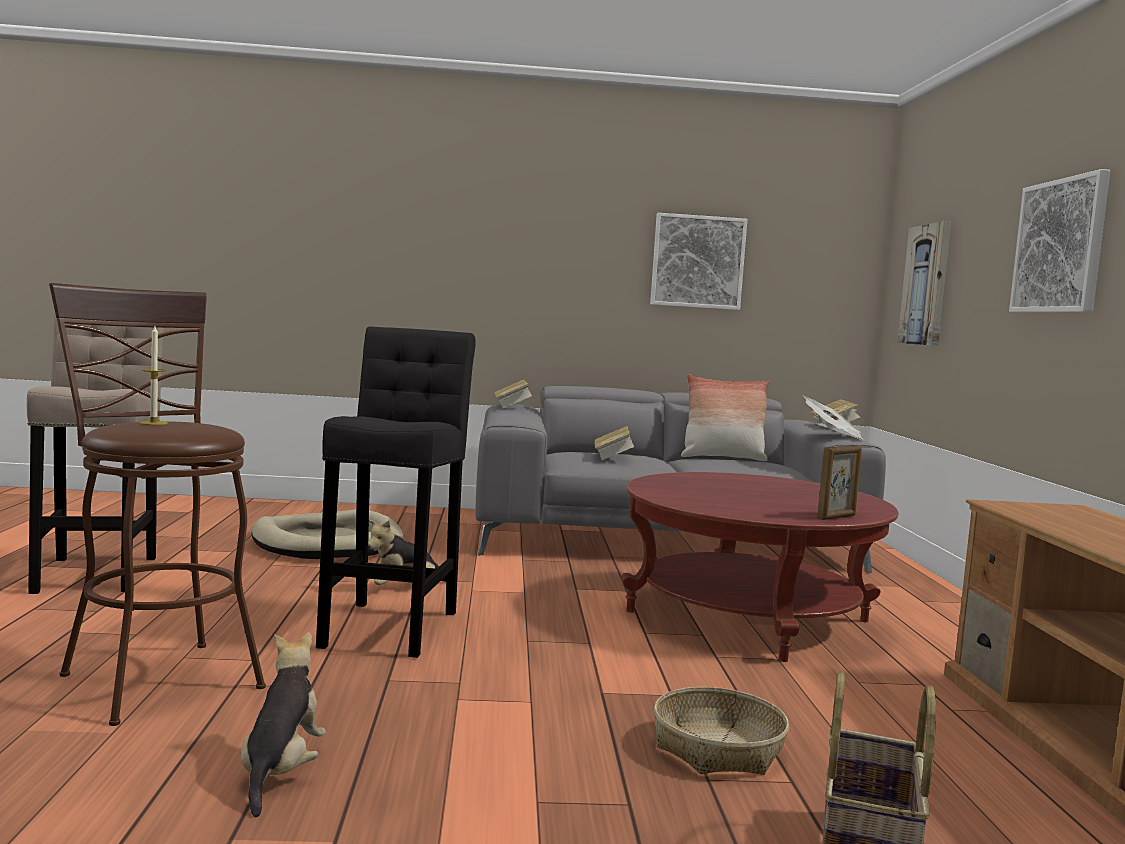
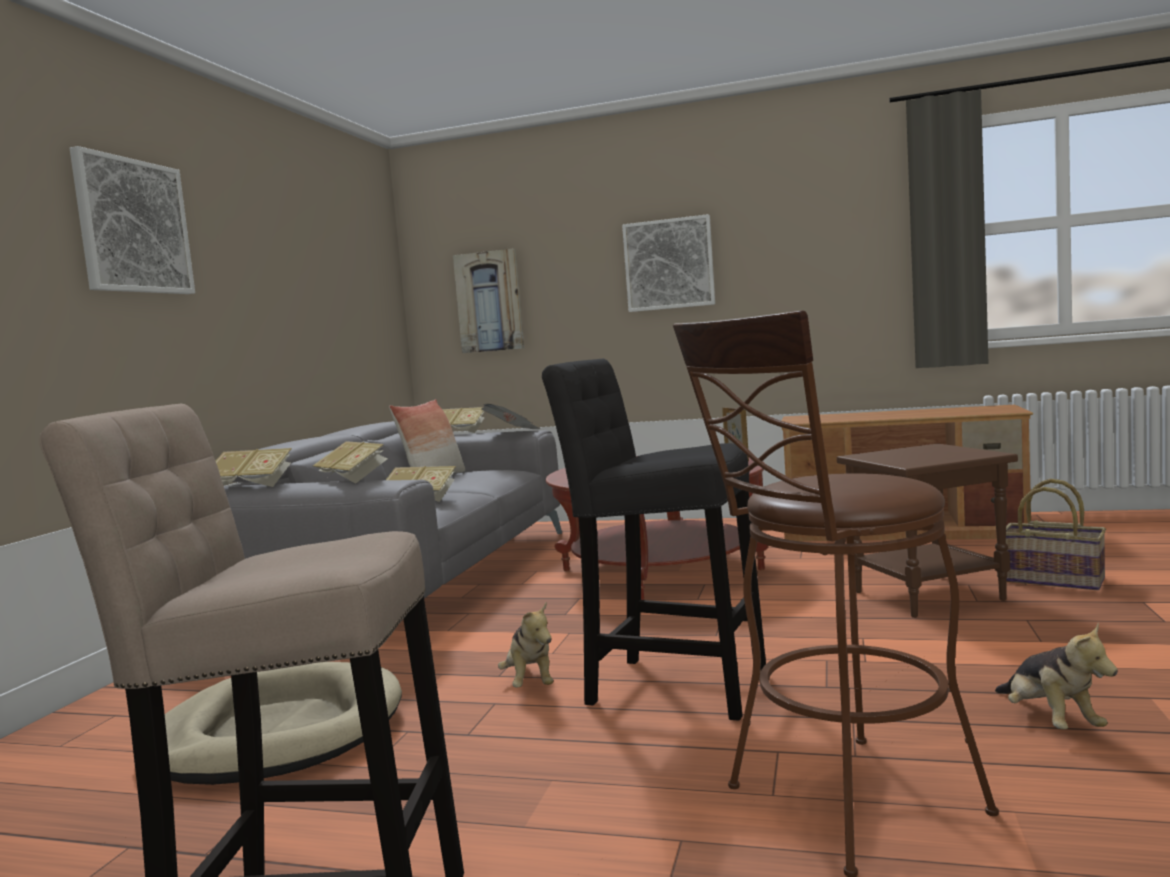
camera: 70 degrees left, 0 degrees up
(153, 423) = (831, 484): candle -> none
(281, 771) = (1050, 721): plush toy -> plush toy turned 120 degrees counterclockwise
(528, 416) = (352, 478): none -> book
(697, 262) = (307, 291): picture -> picture (133, 226)
(718, 748) = (928, 595): basket -> brown side table

